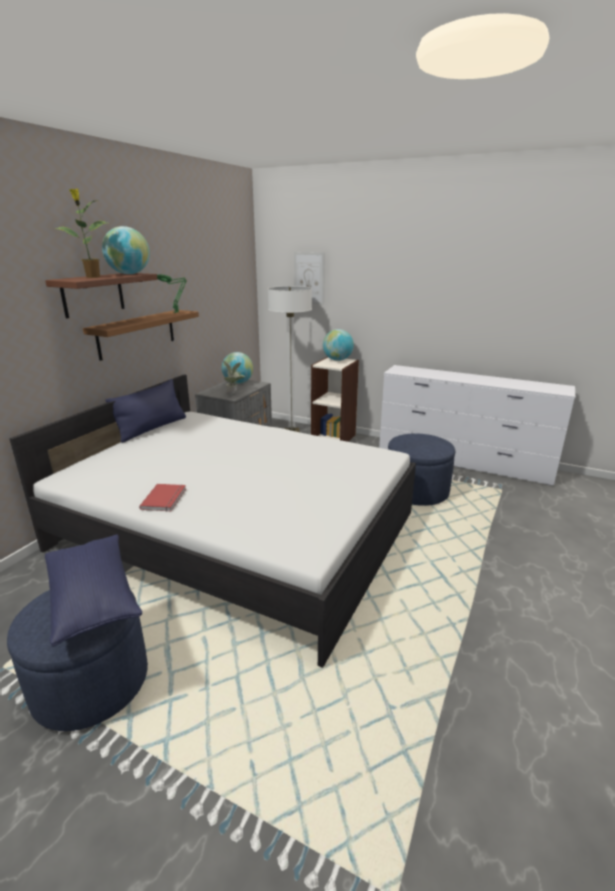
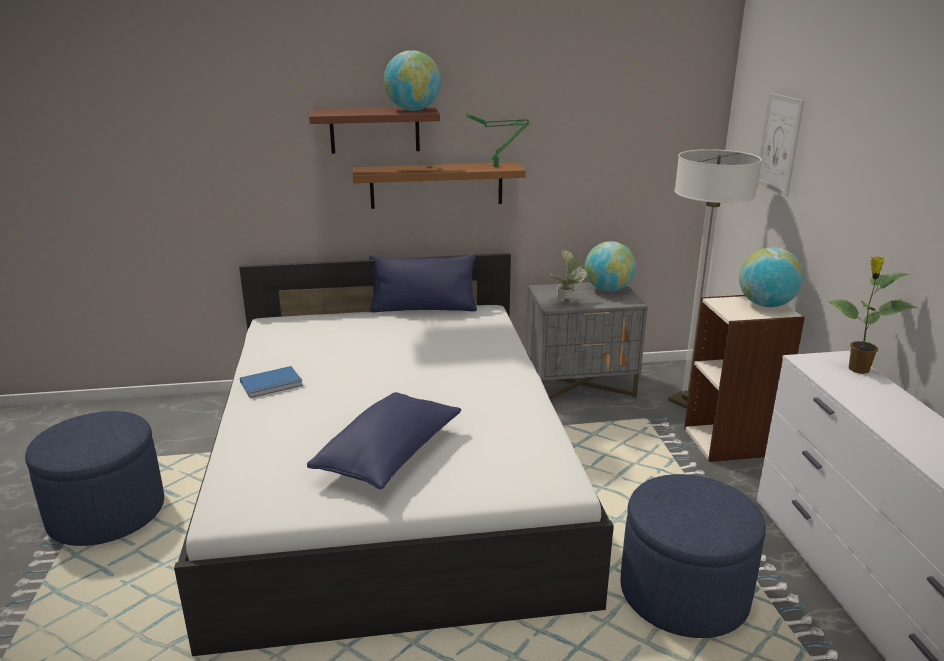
camera: 55 degrees right, 0 degrees up
(92, 277) = (357, 110): potted plant -> potted plant (857, 369)
(93, 599) = (111, 435): blue pillow -> blue pillow (389, 456)
(165, 499) = (272, 384): red book -> blue book

